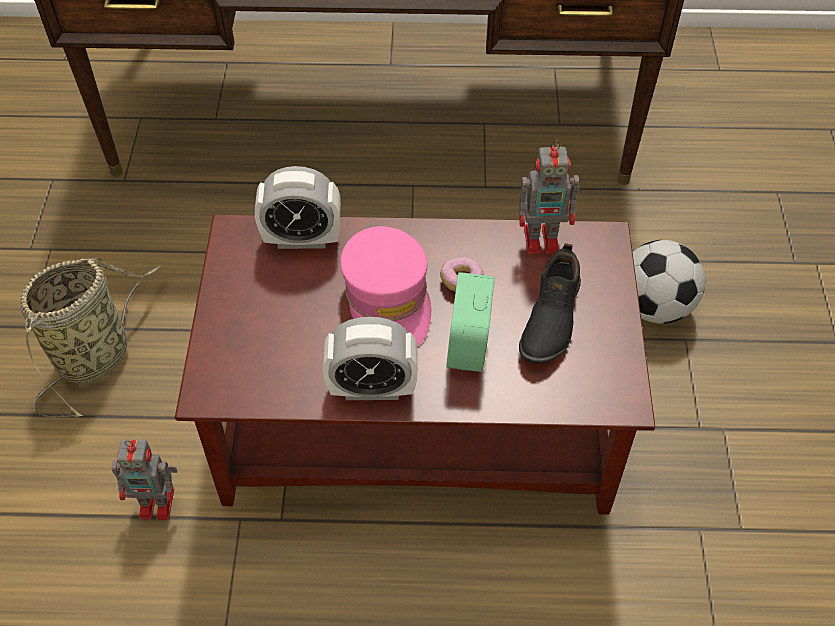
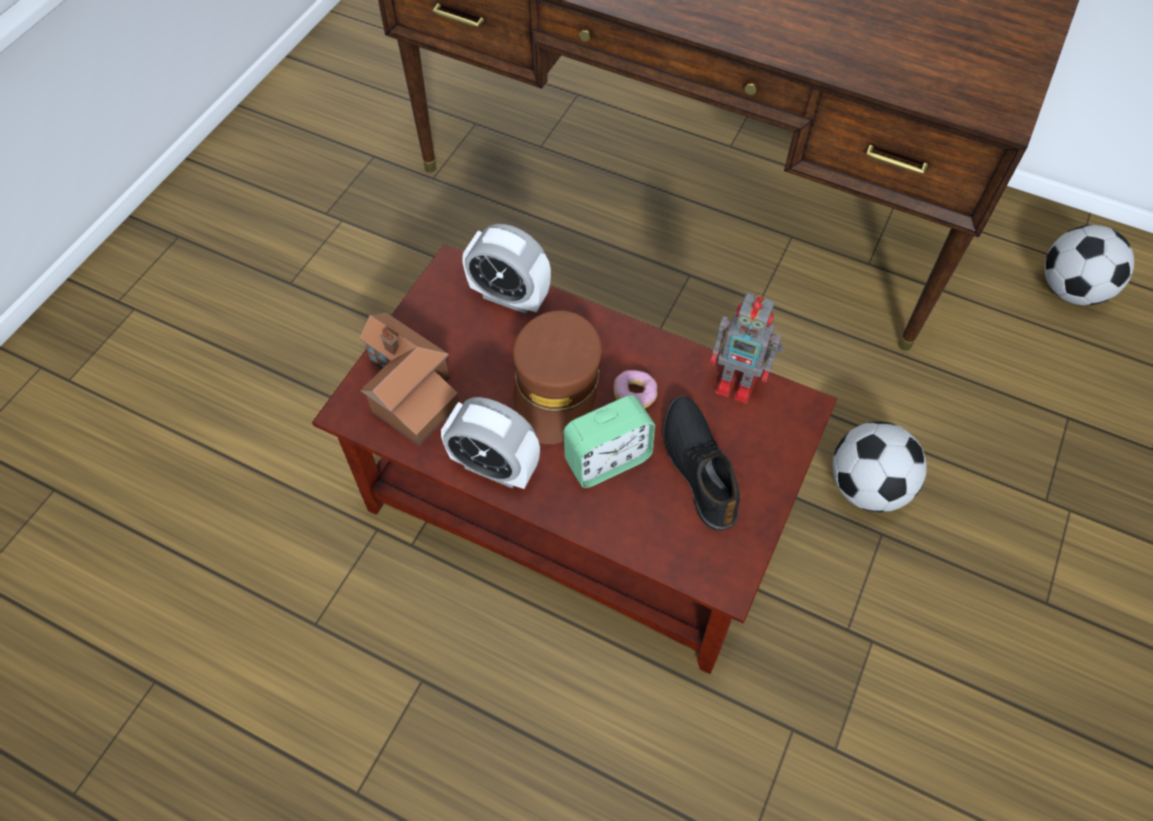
camera: 25 degrees right, 5 degrees up
(97, 353) = (334, 330): basket -> none
(159, 503) = (318, 485): toy robot -> none
(252, 353) = (407, 390): none -> toy house
(388, 299) = (556, 386): pink cap -> brown cap
(468, 343) = (607, 460): alarm clock -> alarm clock turned 150 degrees counterclockwise
(549, 318) = (700, 466): black shoe -> black shoe turned 120 degrees clockwise
(728, 92) = (1071, 290): none -> football

